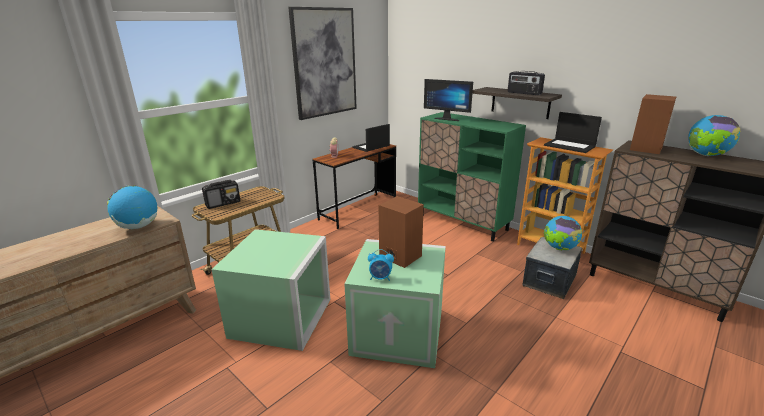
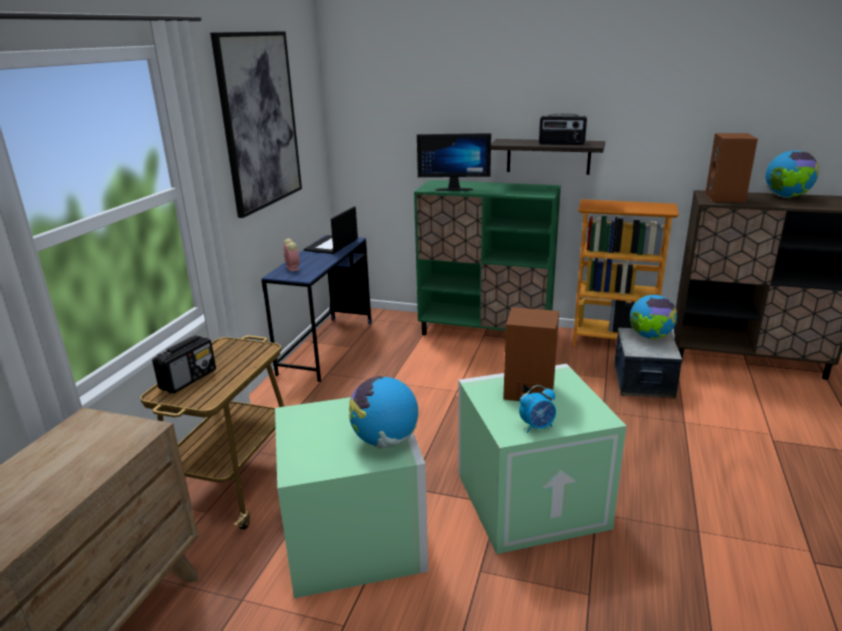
camera: 25 degrees left, 0 degrees up
(138, 226) = (107, 453): globe -> globe (385, 441)
(358, 210) = (327, 347): brown desk -> blue desk
(570, 146) = (628, 206): laptop -> none

